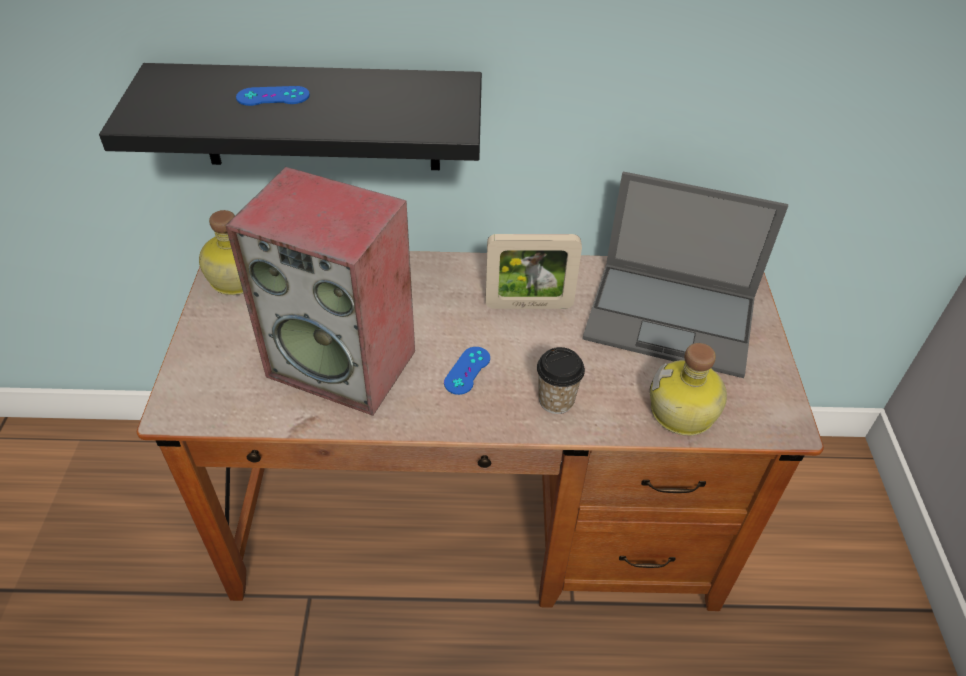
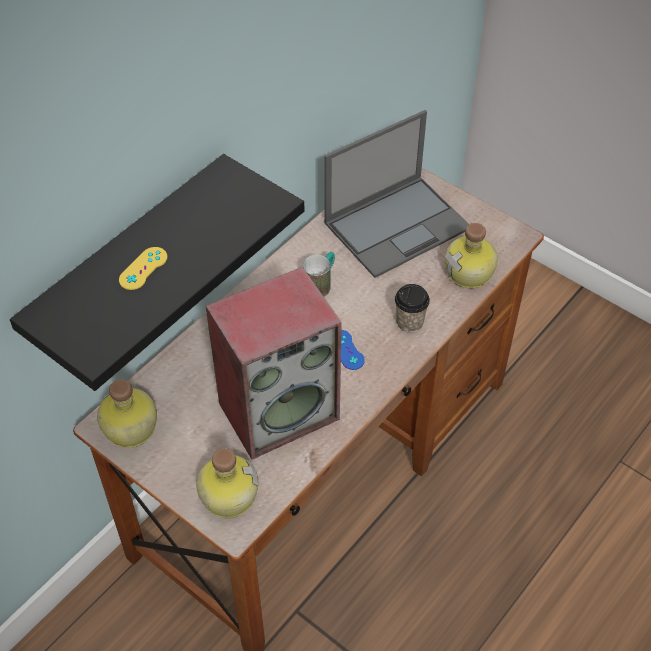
camera: 50 degrees left, 5 degrees up
(210, 383) = (227, 494): none -> bottle
(273, 96) = (143, 268): blue game controller -> yellow game controller
(529, 305) = (320, 284): picture frame -> mug

